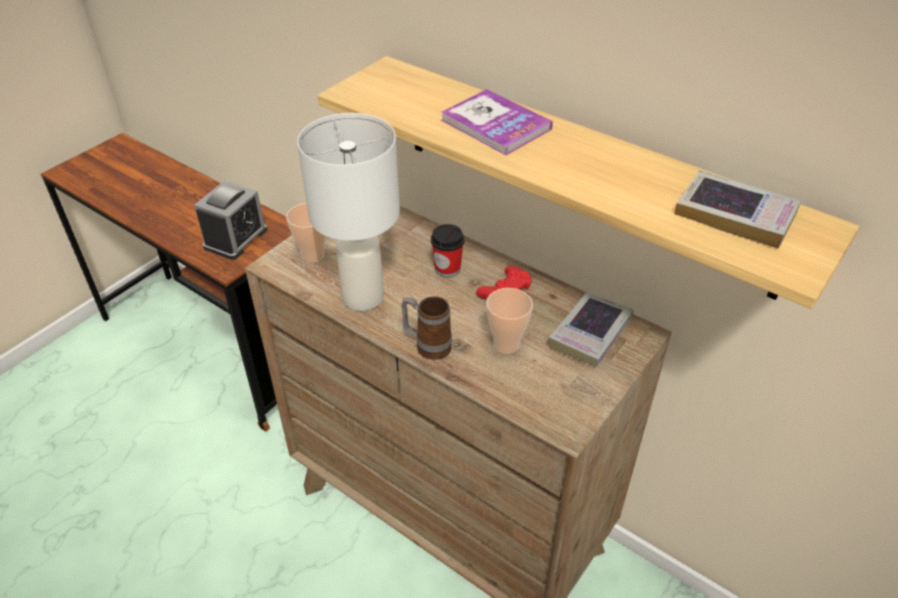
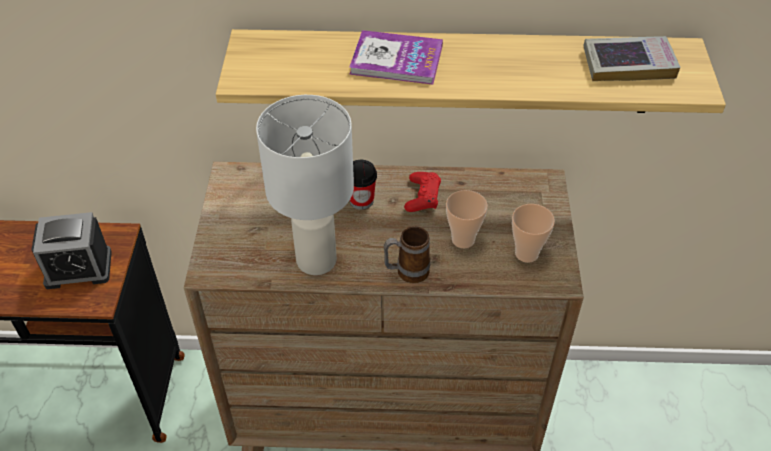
camera: 35 degrees left, 5 degrees up
(235, 238) = (78, 268): alarm clock -> alarm clock turned 90 degrees clockwise
(313, 255) = (235, 245): cup -> cup (526, 253)
(590, 333) = (513, 199): book -> none

